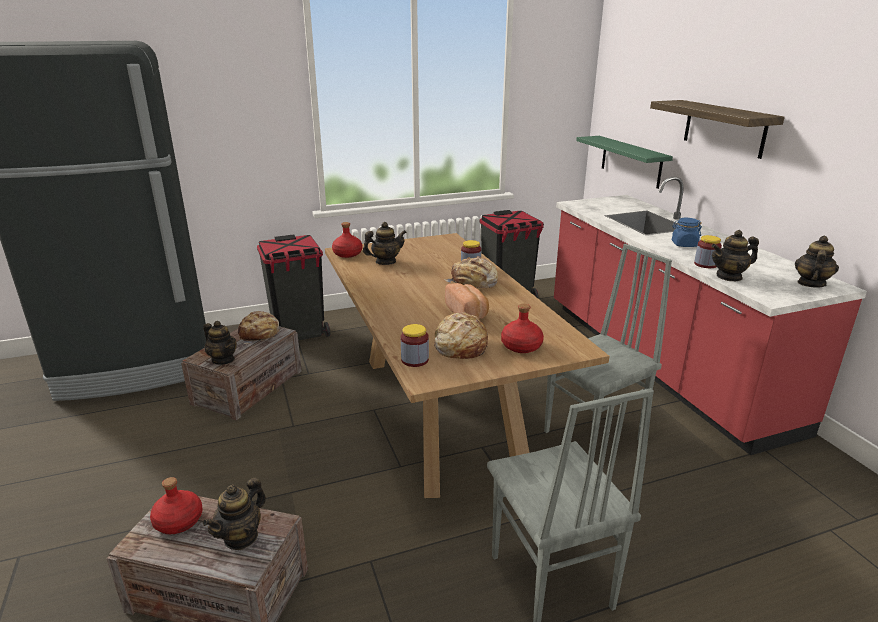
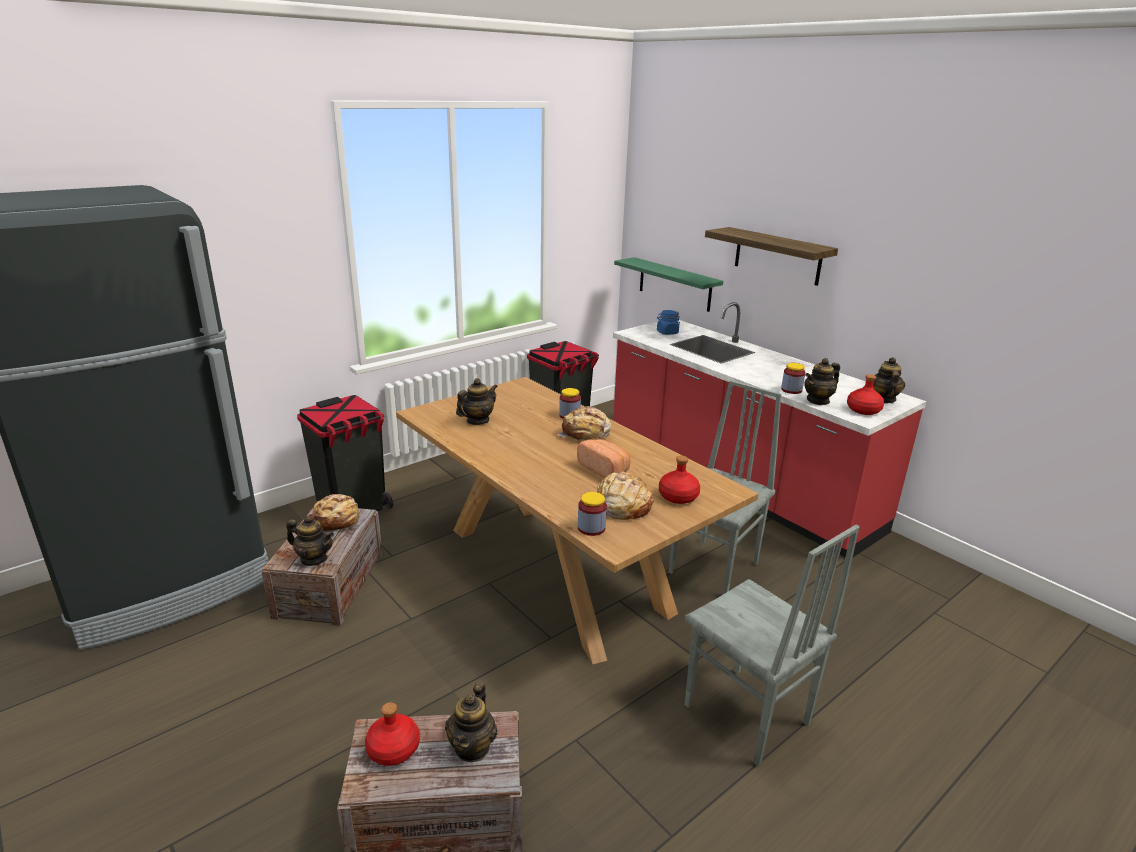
camera: 20 degrees left, 0 degrees up
(347, 254) = (428, 416): red bottle -> red bottle (863, 410)
(684, 244) = (760, 370): blue jar -> blue jar (667, 332)

